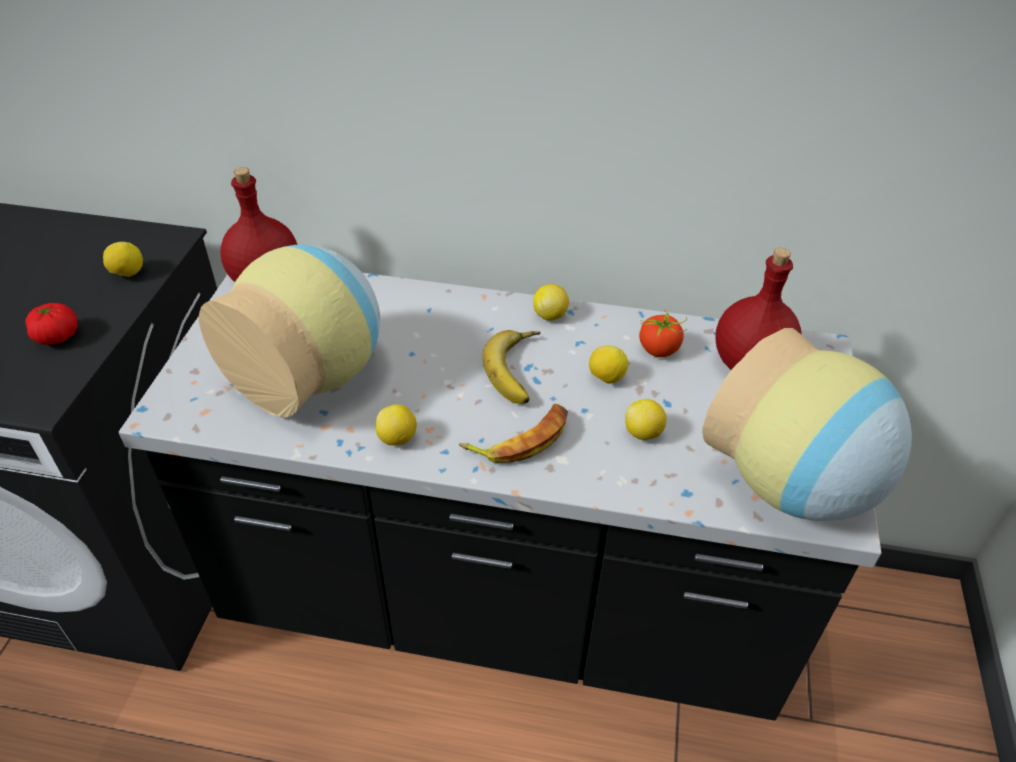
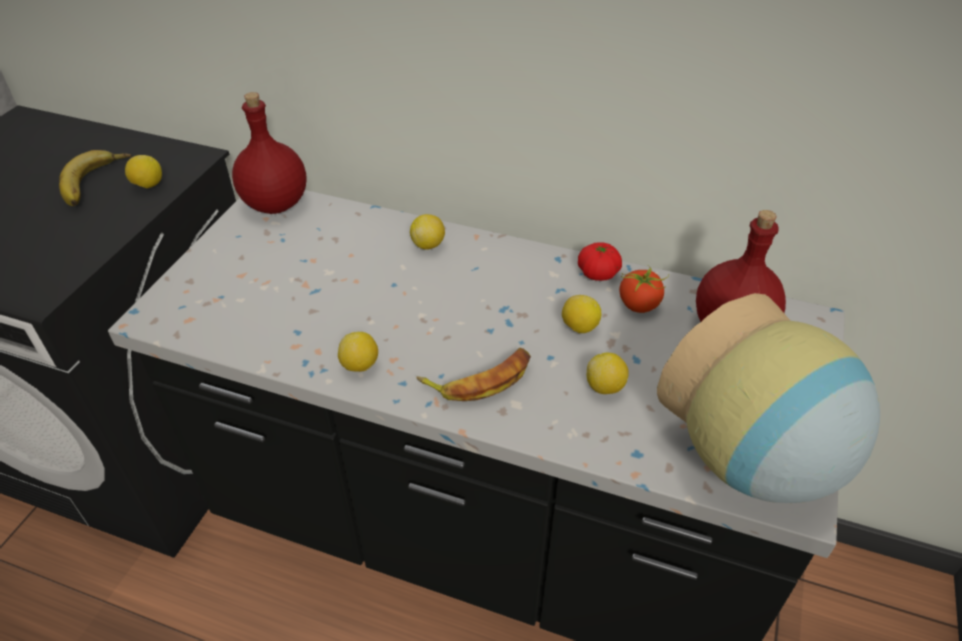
camera: 10 degrees right, 0 degrees up
(57, 336) = (71, 237): tomato -> tomato (598, 273)
(313, 375) = (296, 296): vase -> none
(520, 370) = (495, 311): banana -> banana (97, 183)
(550, 315) = (537, 260): lemon -> lemon (428, 244)

